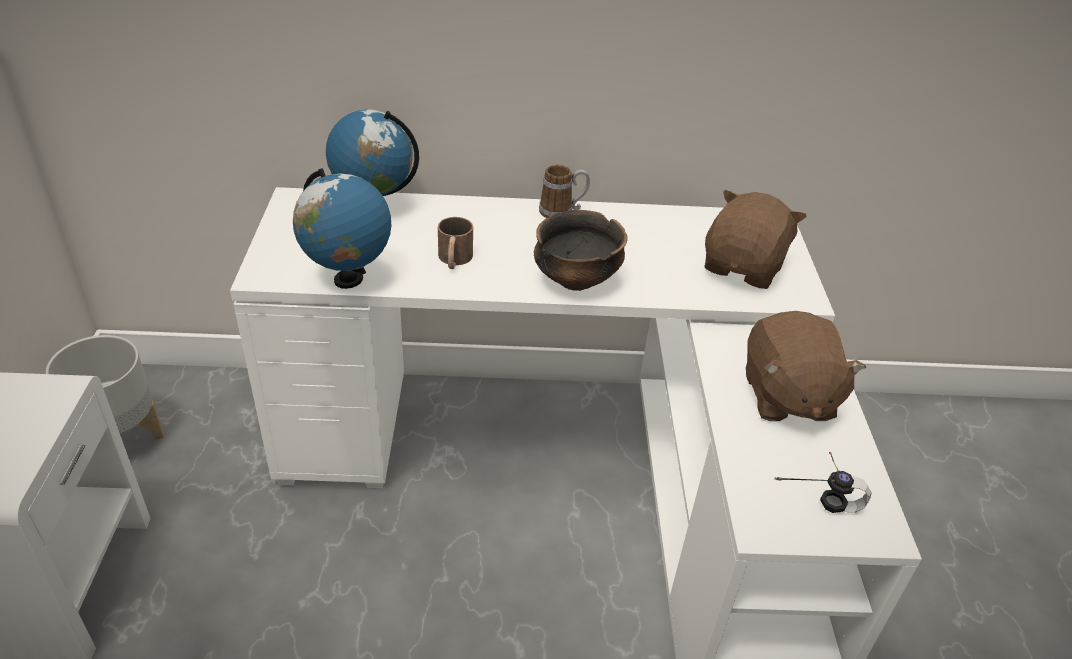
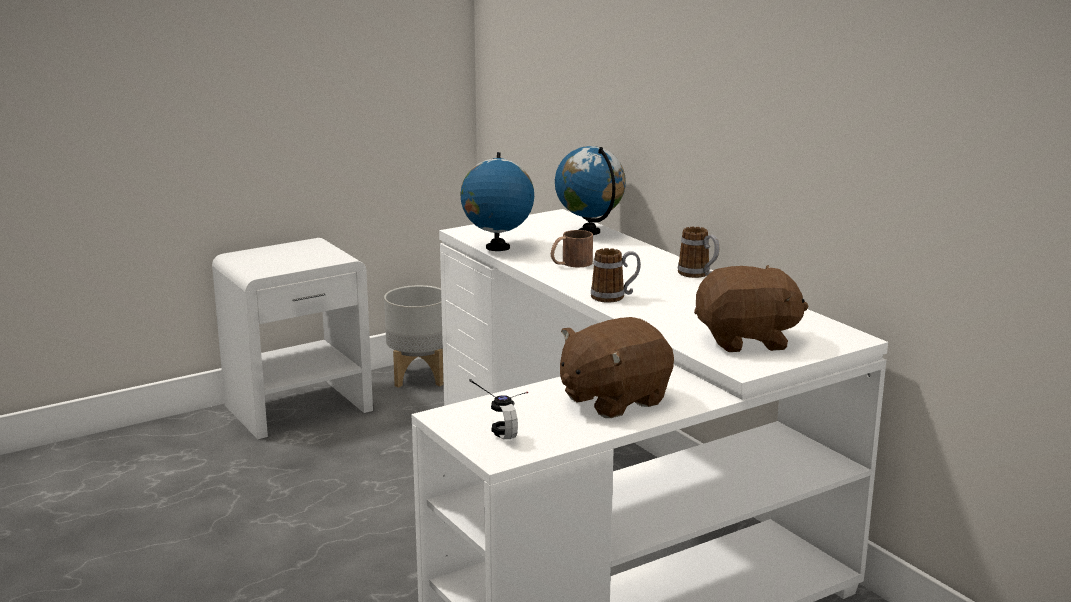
camera: 60 degrees right, 20 degrees down
(575, 280) = (614, 297): bowl -> mug

